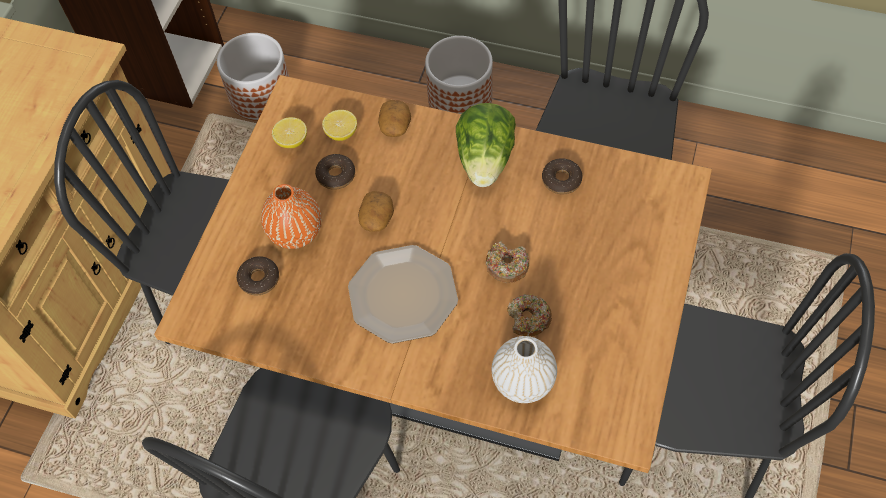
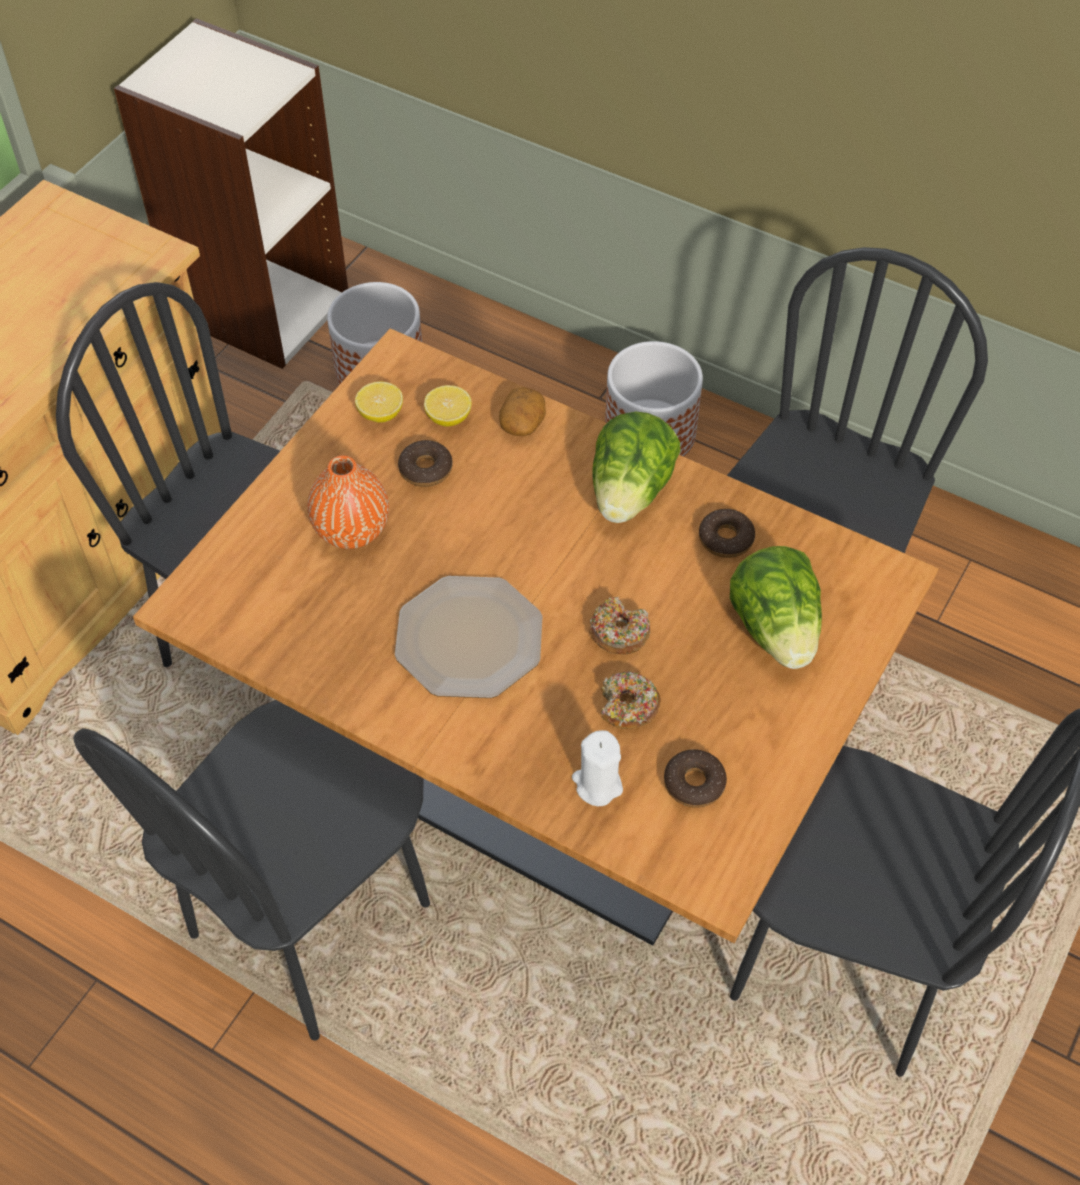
camera: 10 degrees right, 5 degrees down
(259, 279) = (287, 577): donut -> donut (694, 783)
(377, 218) = (463, 535): potato -> none
(523, 381) = (597, 784): white vase -> white candle
(614, 239) = (776, 630): none -> lettuce

